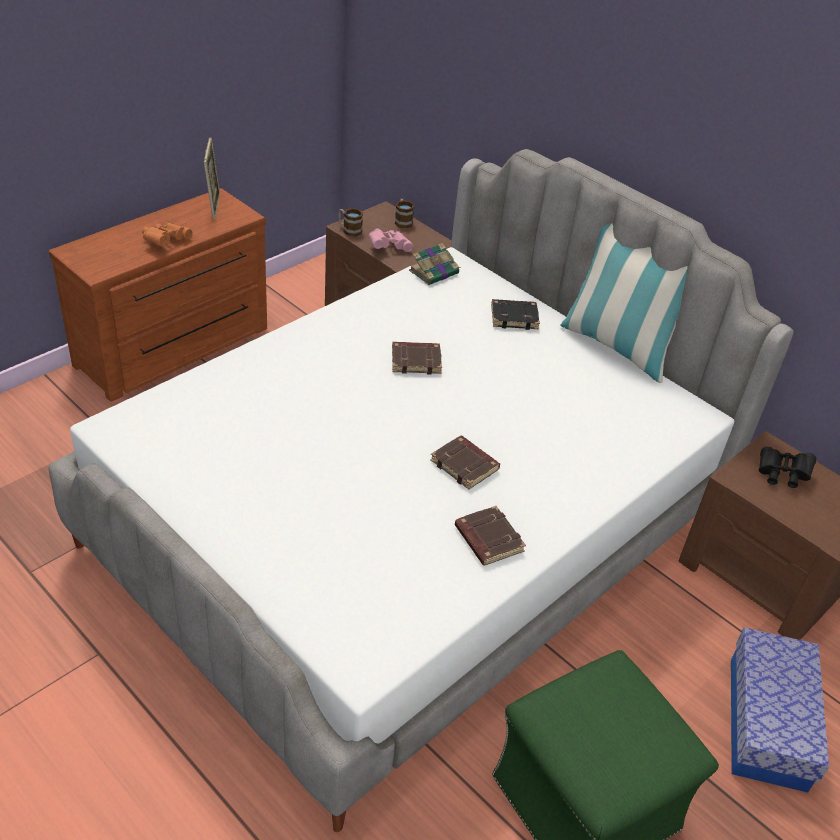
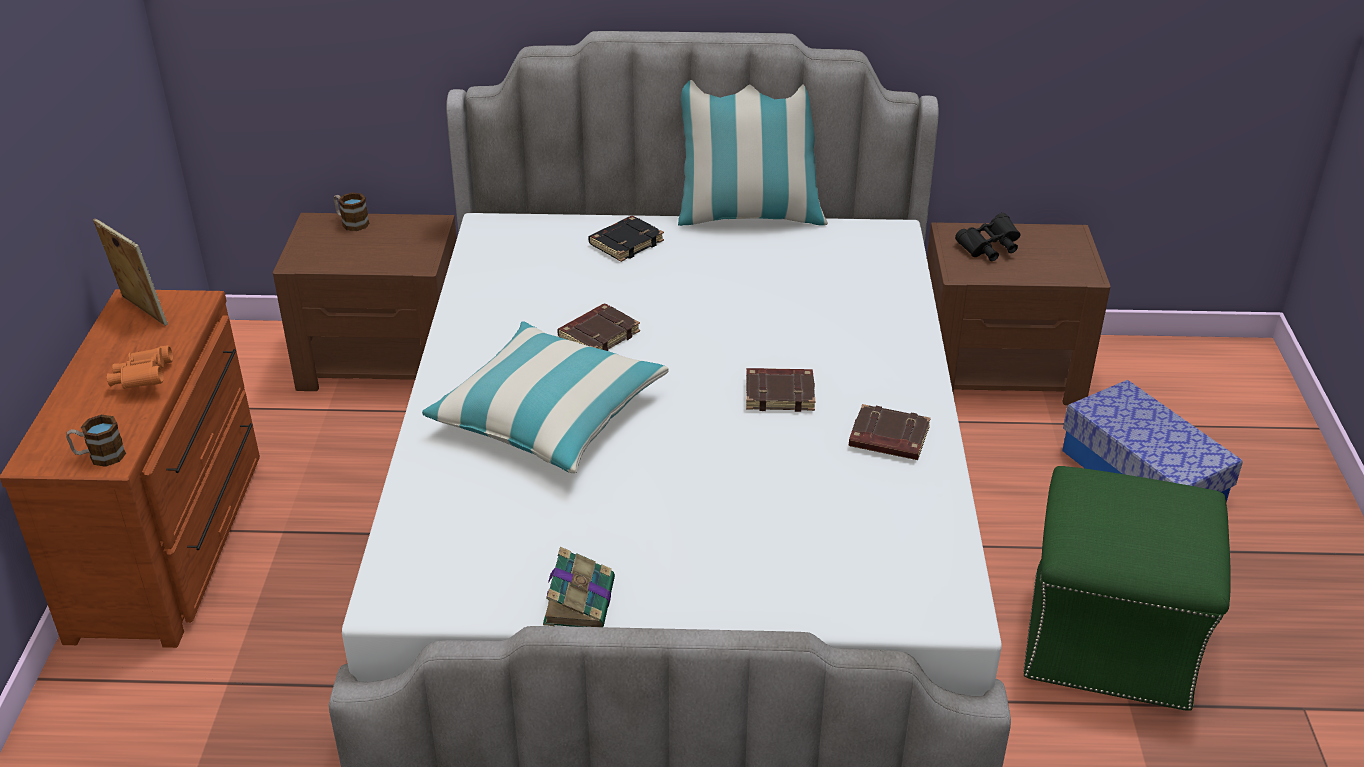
camera: 40 degrees left, 5 degrees down
(321, 388) = (548, 416): none -> pillow
(349, 230) = (306, 262): mug -> mug (99, 456)
(388, 247) = (376, 256): pink binoculars -> none
(434, 272) = (488, 245): book -> book (579, 600)

